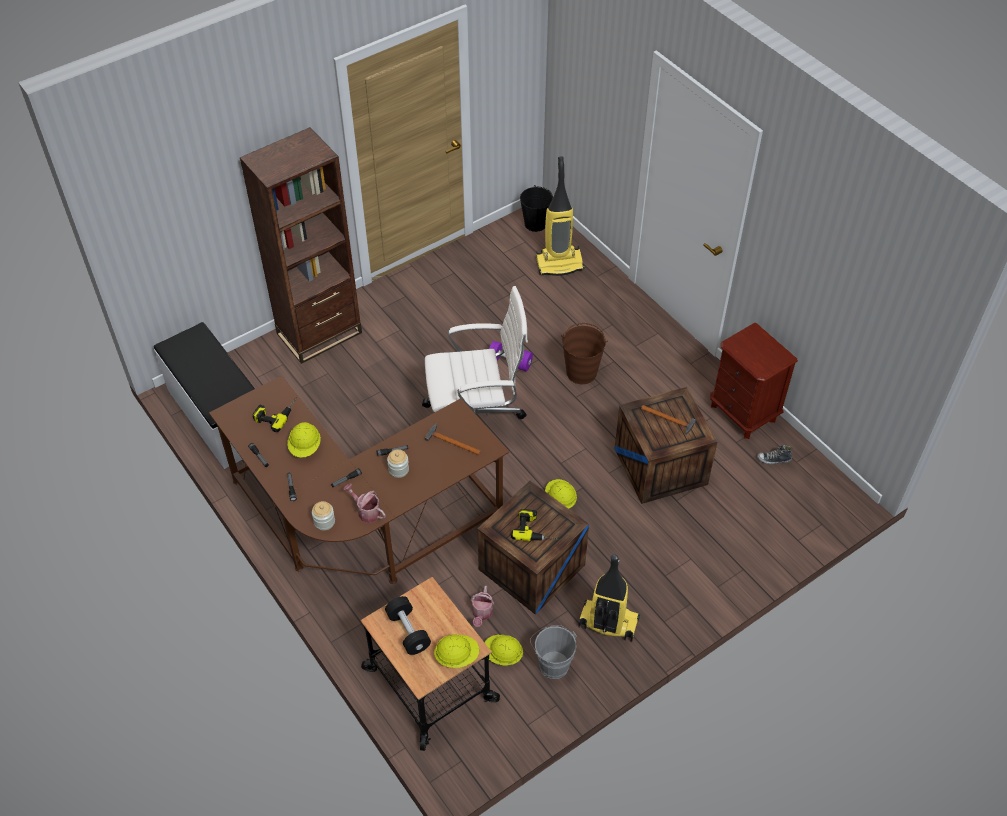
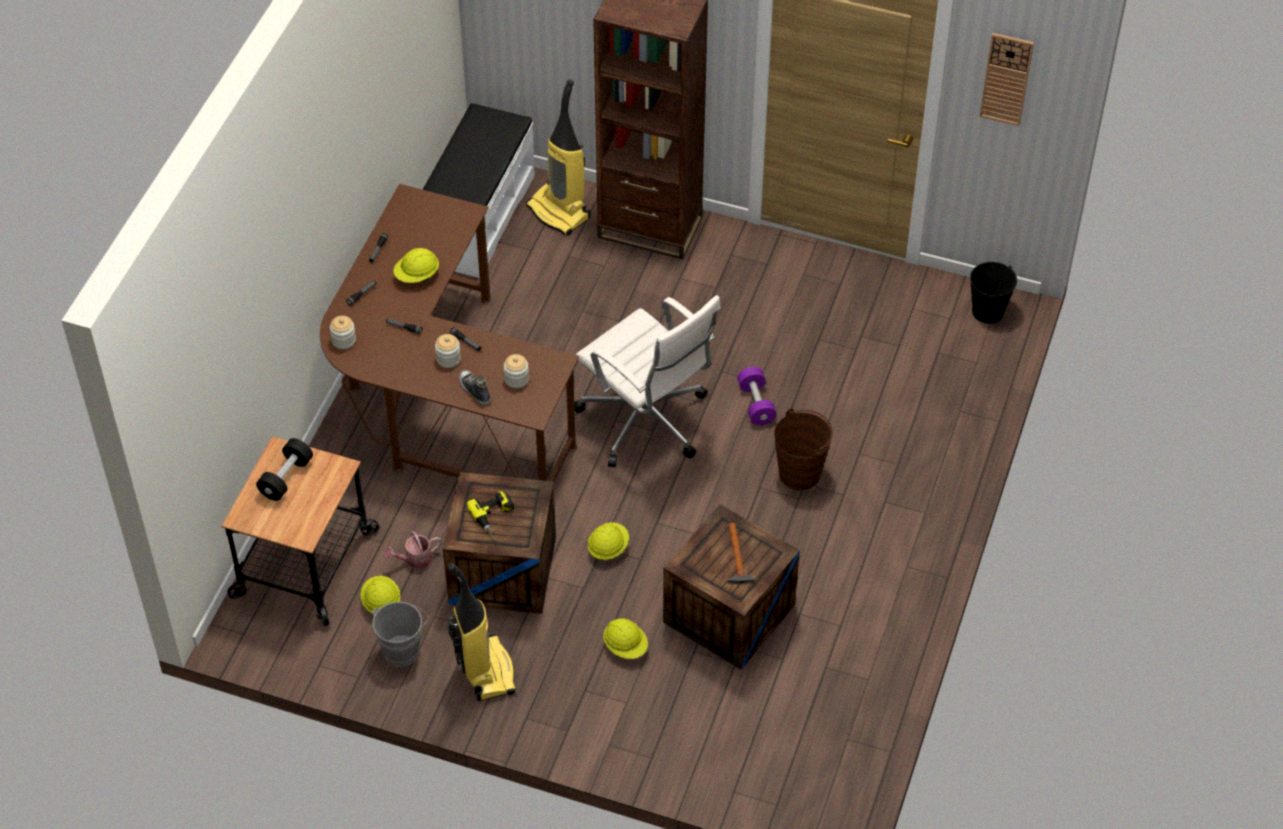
camera: 55 degrees right, 0 degrees up
(275, 413) = (439, 230): power drill -> none
(366, 511) = (380, 363): watering can -> none
(451, 442) = (516, 379): hammer -> jar
(457, 656) = (287, 529): yellow hard hat -> yellow hard hat (625, 646)
(506, 52) = (1006, 79): none -> wall clock
(559, 263) = (946, 367): vacuum cleaner -> vacuum cleaner (560, 212)
(743, 412) = (876, 653): brown nightstand -> none
(773, 459) = (831, 715): shoe -> shoe (474, 390)

